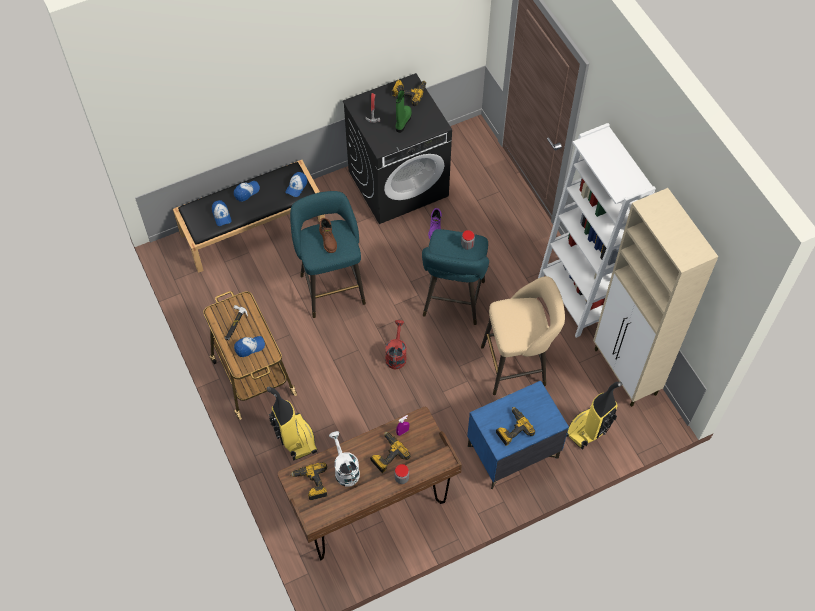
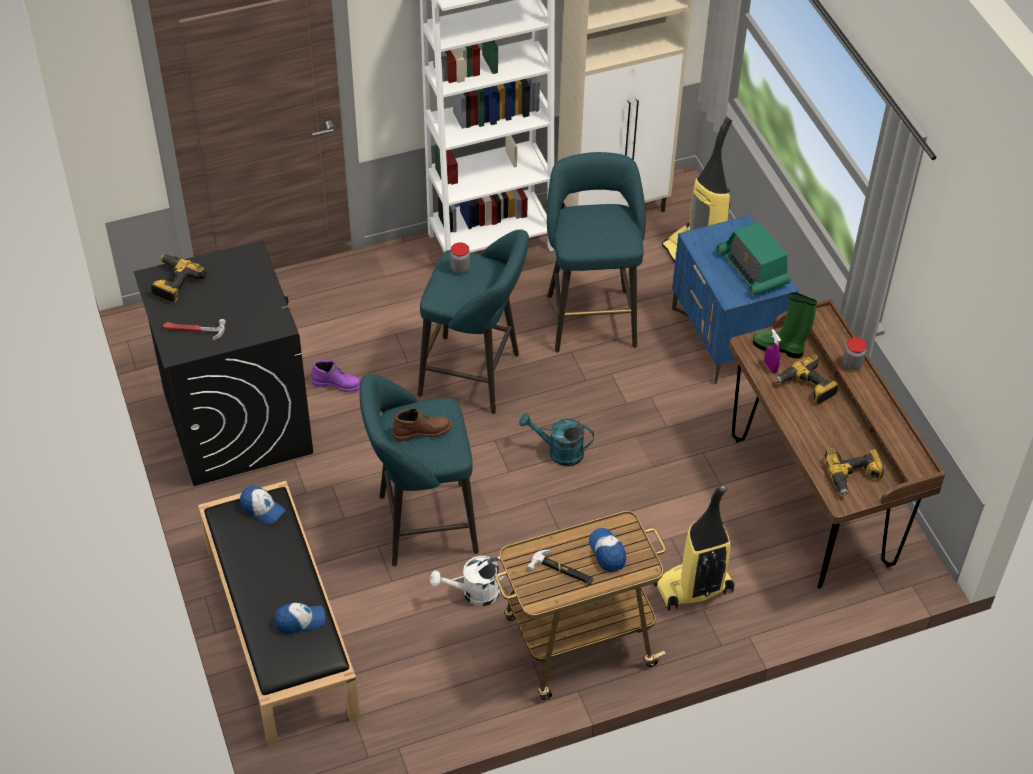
camera: 85 degrees left, 10 degrees down
(246, 192) = (257, 581): cap -> none
(345, 469) = (830, 436): white watering can -> white watering can (474, 593)
(396, 355) = (559, 452): red watering can -> turquoise watering can
(403, 121) = (231, 295): green boot -> green boot (779, 348)
(512, 429) = (752, 269): power drill -> radio
(517, 365) = (590, 316): beige stool -> turquoise stool

